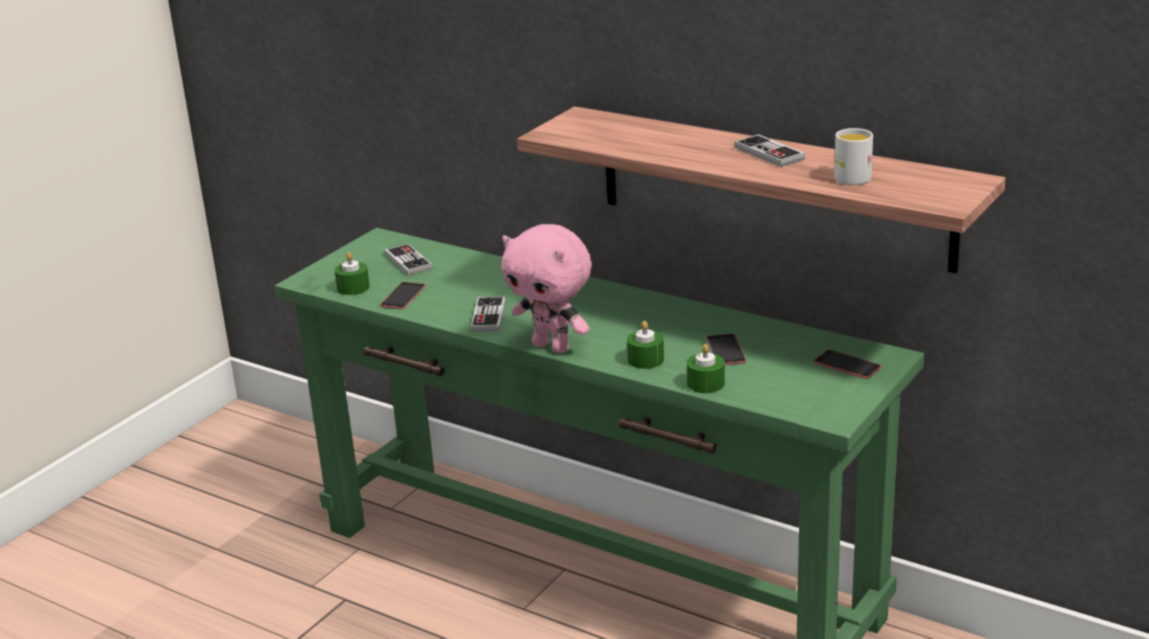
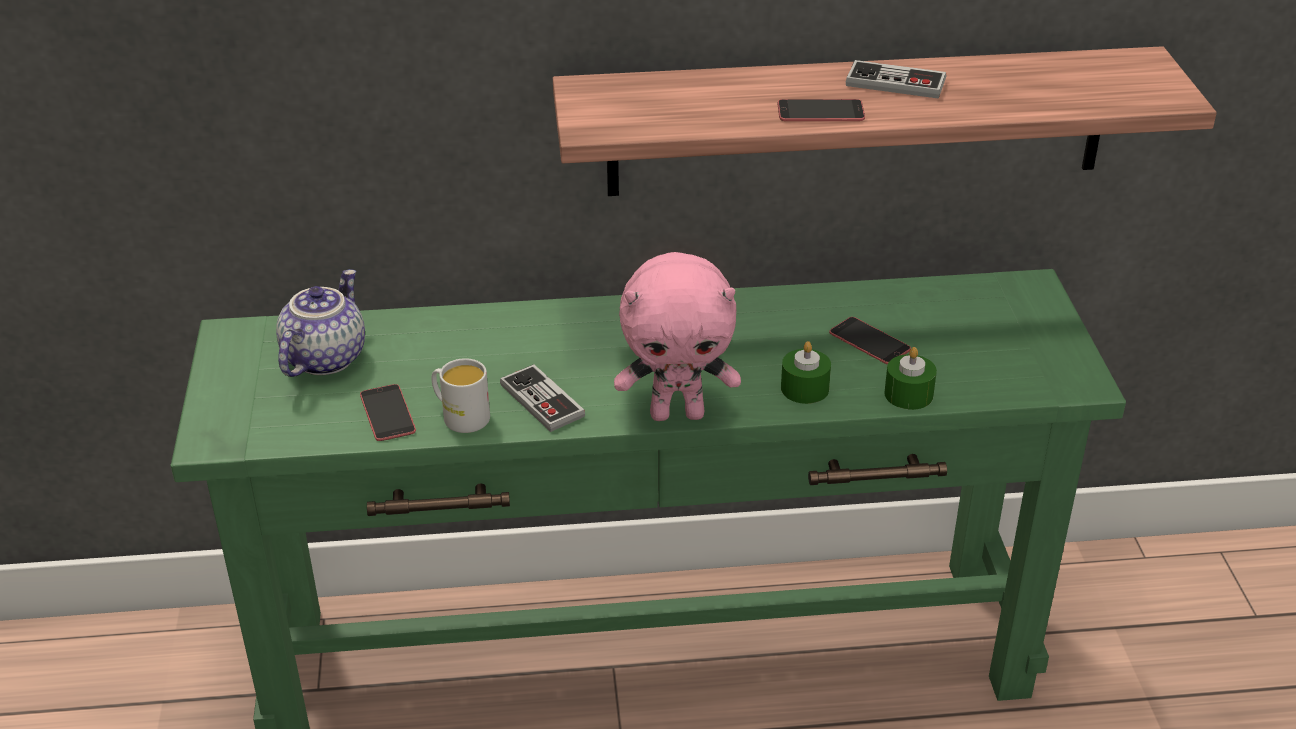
camera: 40 degrees left, 10 degrees up
(353, 287) = (298, 426): green candle -> none
(408, 262) = (323, 358): game controller -> teapot
(847, 365) = (1008, 312): phone -> phone (820, 111)
(849, 176) = (1027, 90): white mug -> white mug (460, 416)

